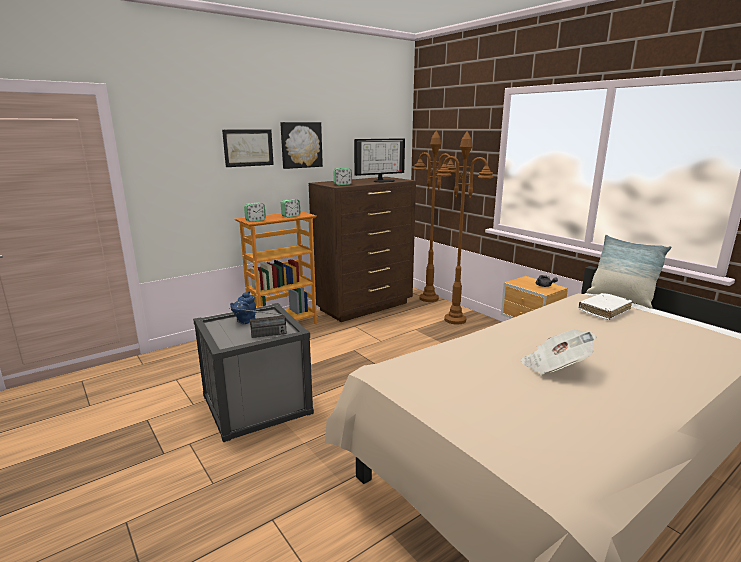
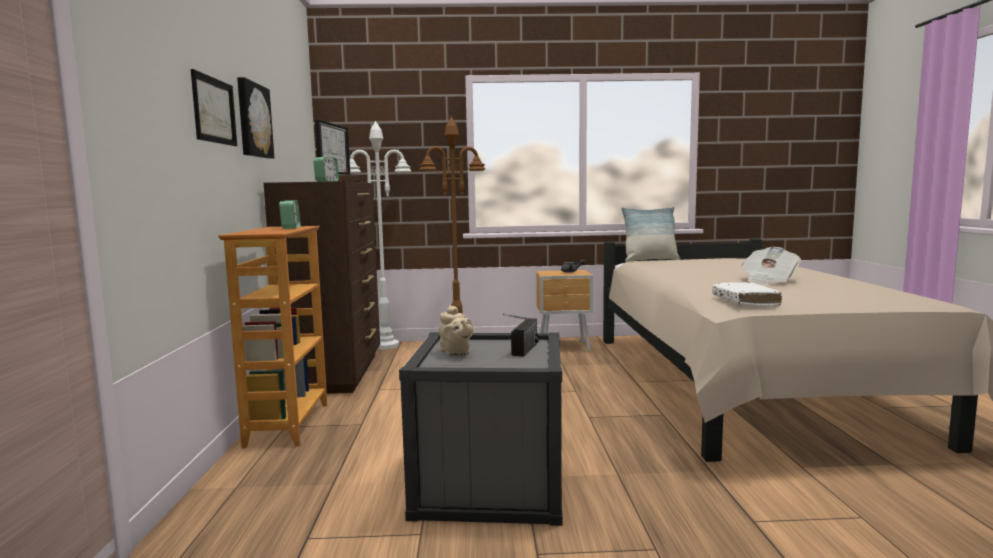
camera: 55 degrees left, 10 degrees down
(245, 321) = (456, 353): blue teapot -> beige teapot
(255, 220) = (269, 232): alarm clock -> none
(428, 298) = (385, 346): brown floor lamp -> white floor lamp
(604, 311) = (675, 263): white book -> white book (745, 301)

